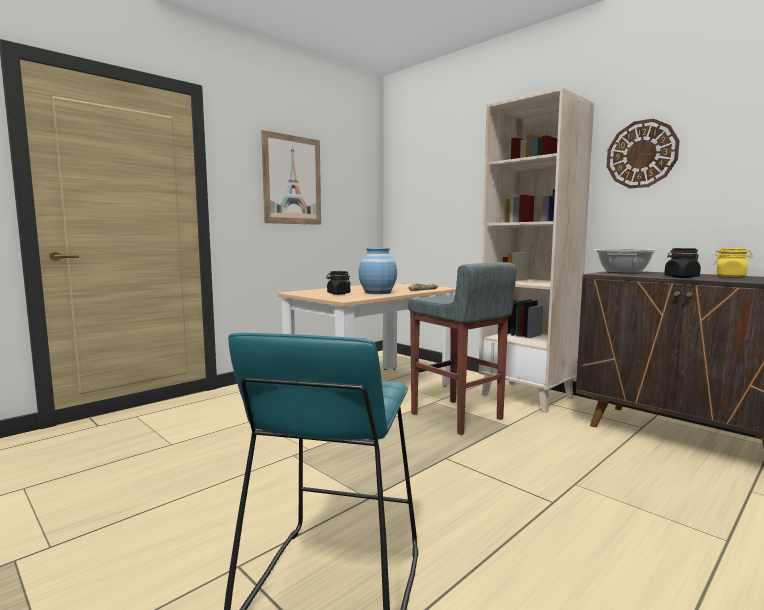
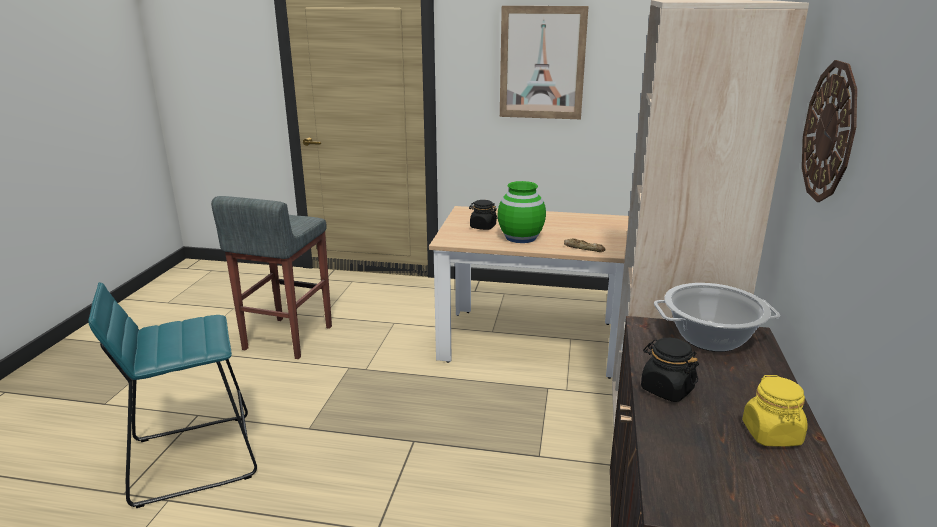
camera: 55 degrees right, 15 degrees up
(377, 292) = (520, 237): blue vase -> green vase
(457, 417) = (522, 415): grey stool -> grey stool (286, 338)

